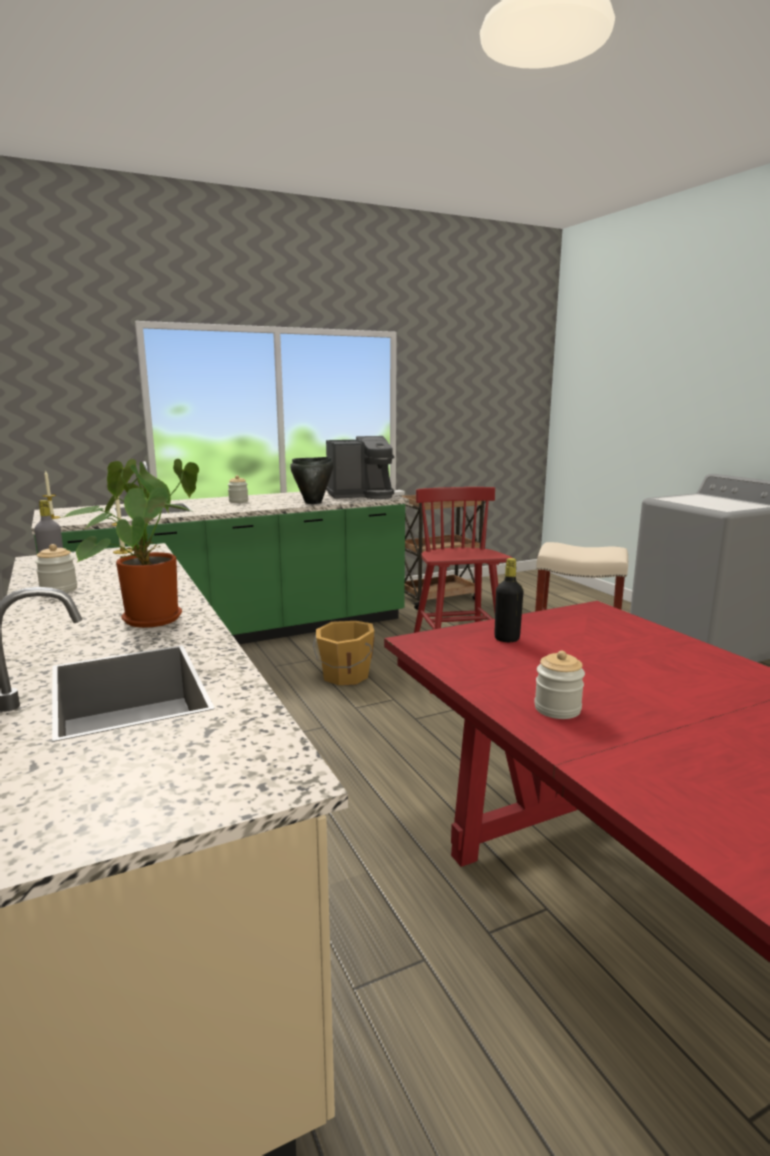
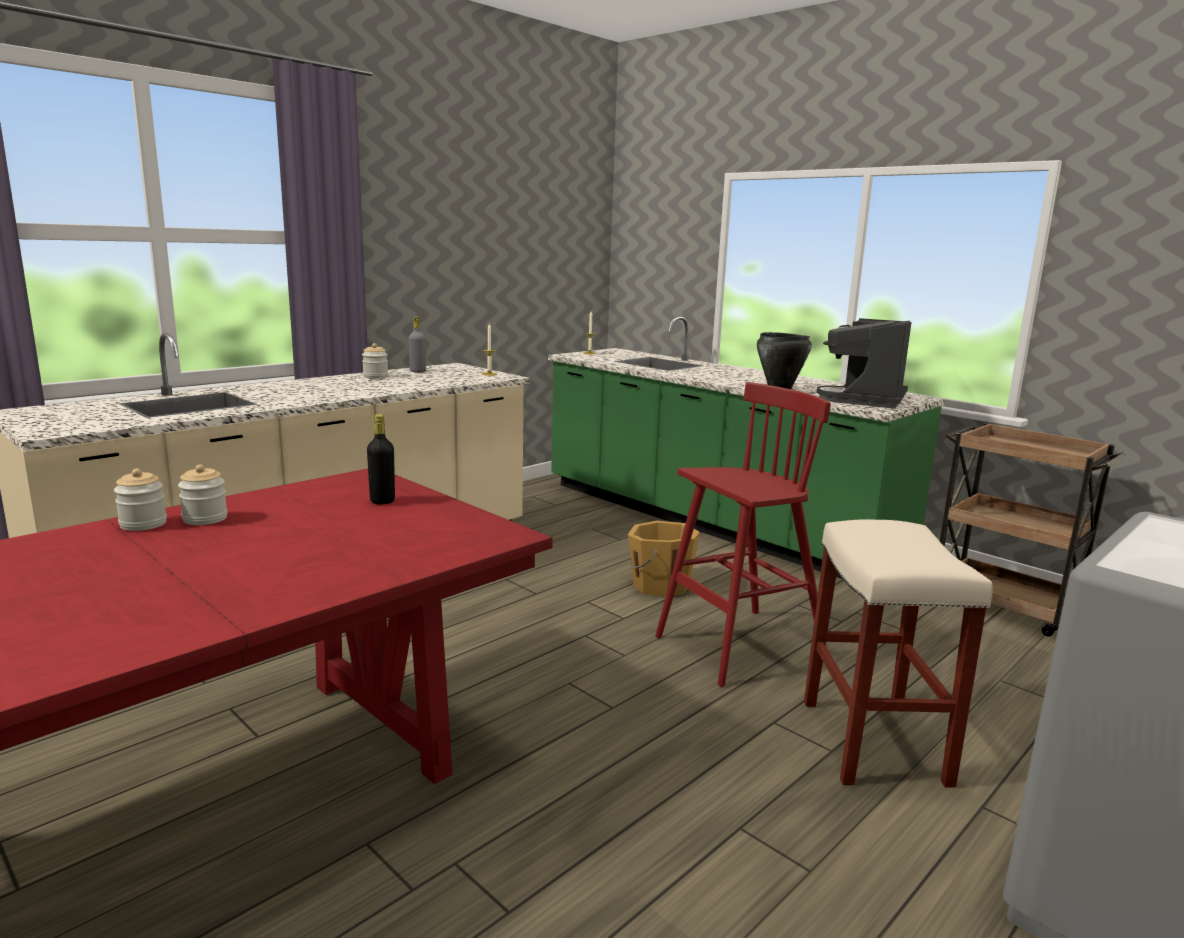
camera: 70 degrees right, 0 degrees up
(150, 617) = (315, 394): potted plant -> none
(238, 501) = (739, 374): jar -> jar (143, 524)
(361, 495) = (867, 399): coffee machine -> coffee machine turned 60 degrees clockwise

